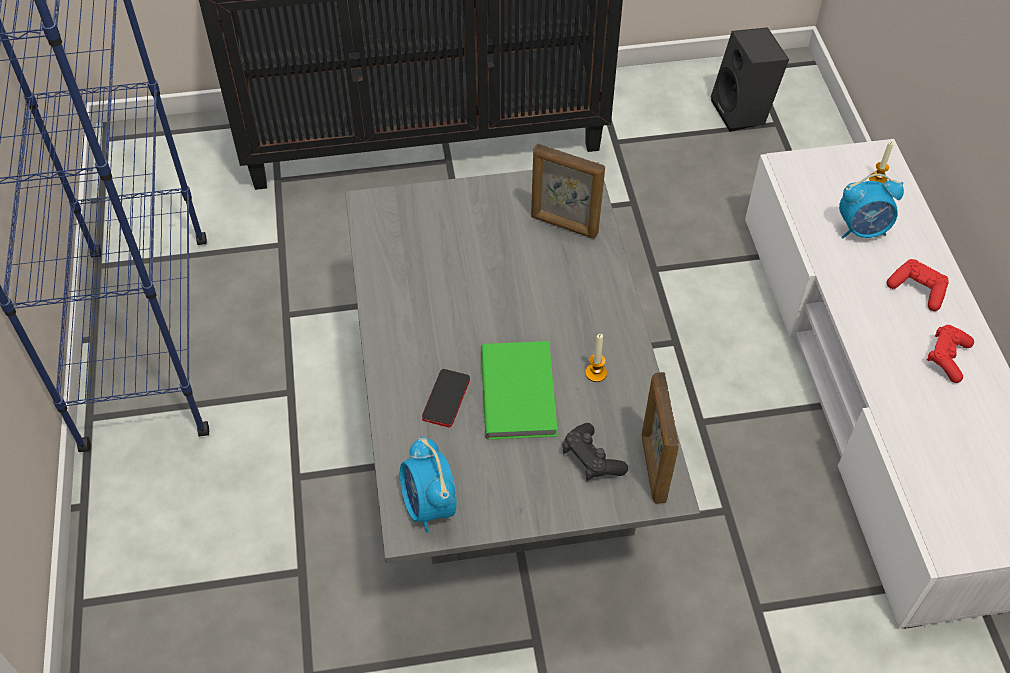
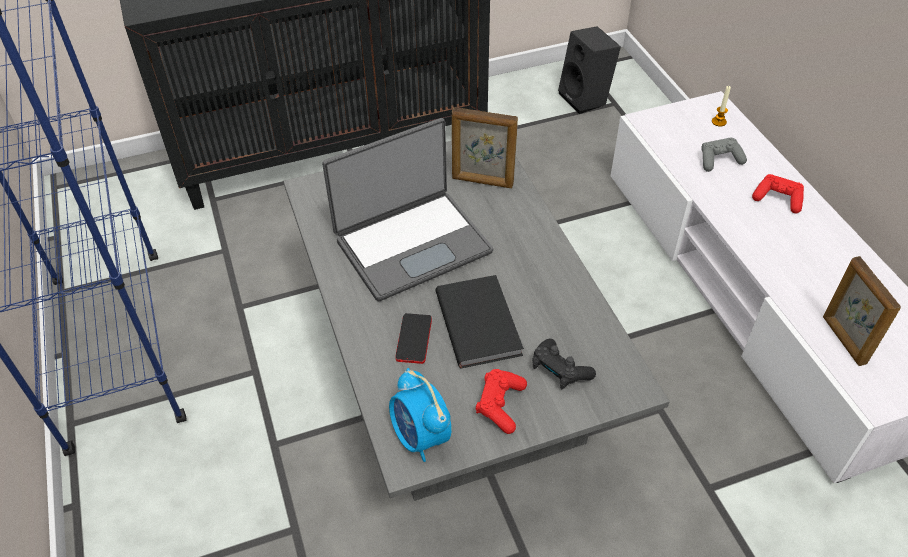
camera: 10 degrees left, 5 degrees down
(468, 289) = (412, 244): none -> laptop
(520, 391) = (480, 322): green book -> black book
(596, 373) = (543, 296): candle -> none
(653, 468) = (616, 369): picture frame -> picture frame (843, 340)
(862, 230) = (719, 160): alarm clock -> grey game controller
(947, 358) = (819, 248): red game controller -> red game controller (500, 405)

